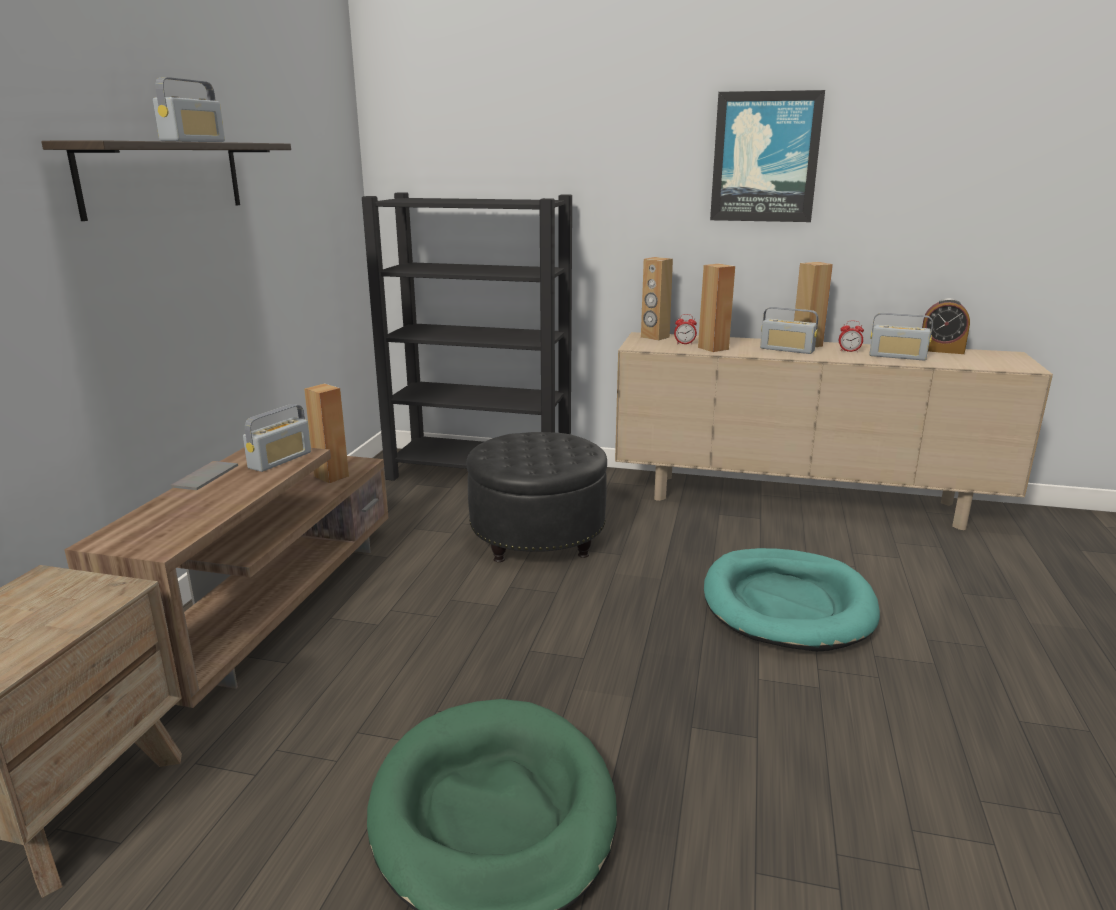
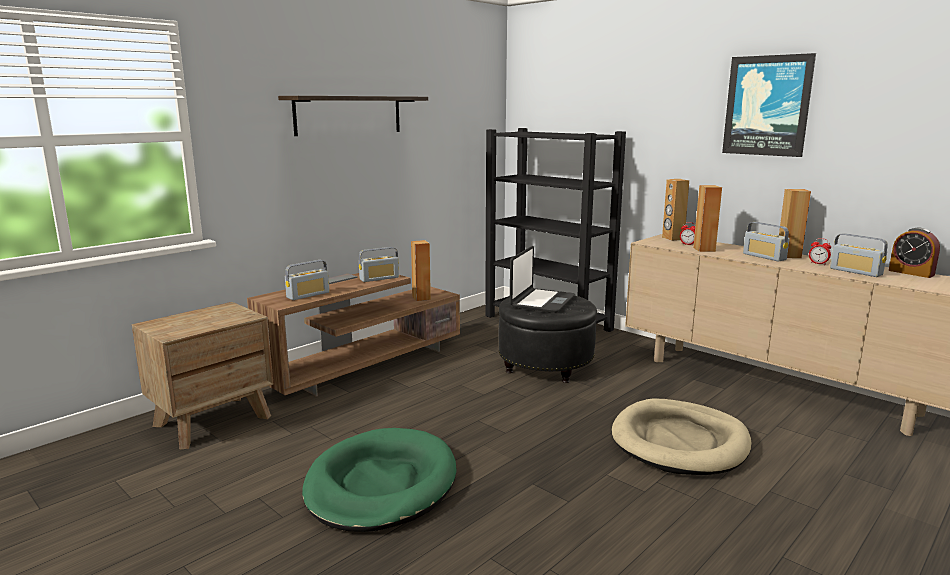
camera: 30 degrees right, 5 degrees down
(193, 141) = (362, 95): radio -> radio (308, 295)
(527, 450) = (542, 301): none -> laptop
(787, 604) = (680, 442): turquoise dog bed -> beige dog bed

